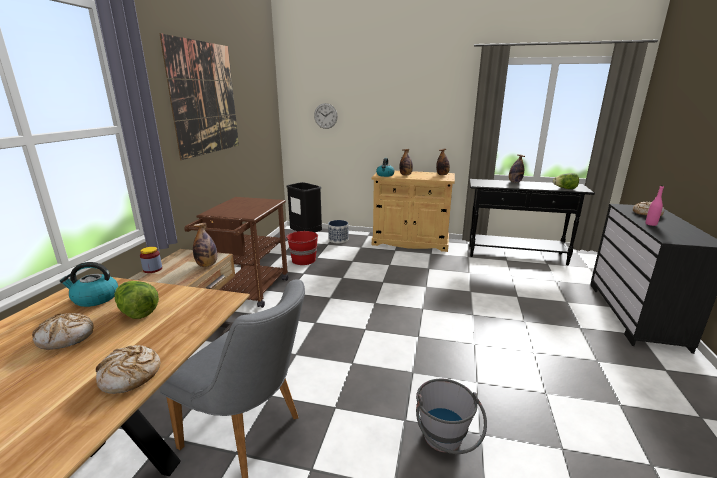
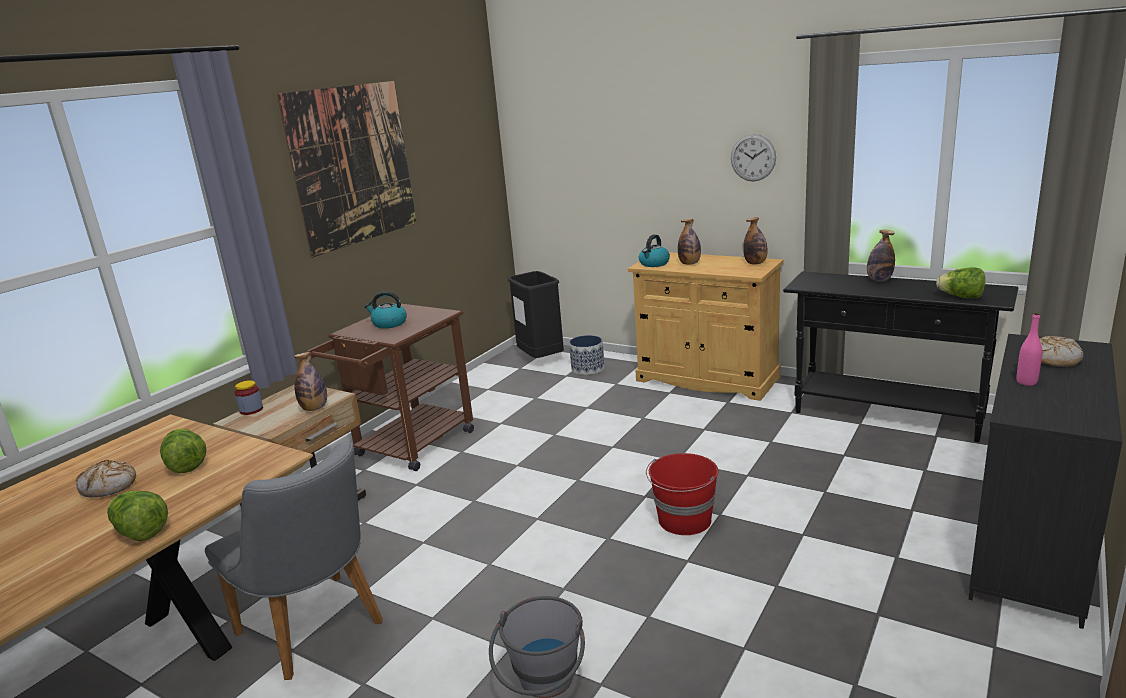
camera: 20 degrees right, 0 degrees up
(95, 298) = (156, 445): kettle -> kettle (389, 324)
(130, 375) = (140, 532): bread -> lettuce
(303, 260) = (513, 401): red bucket -> red bucket (684, 520)
(325, 116) = (570, 163): wall clock -> wall clock (753, 157)

